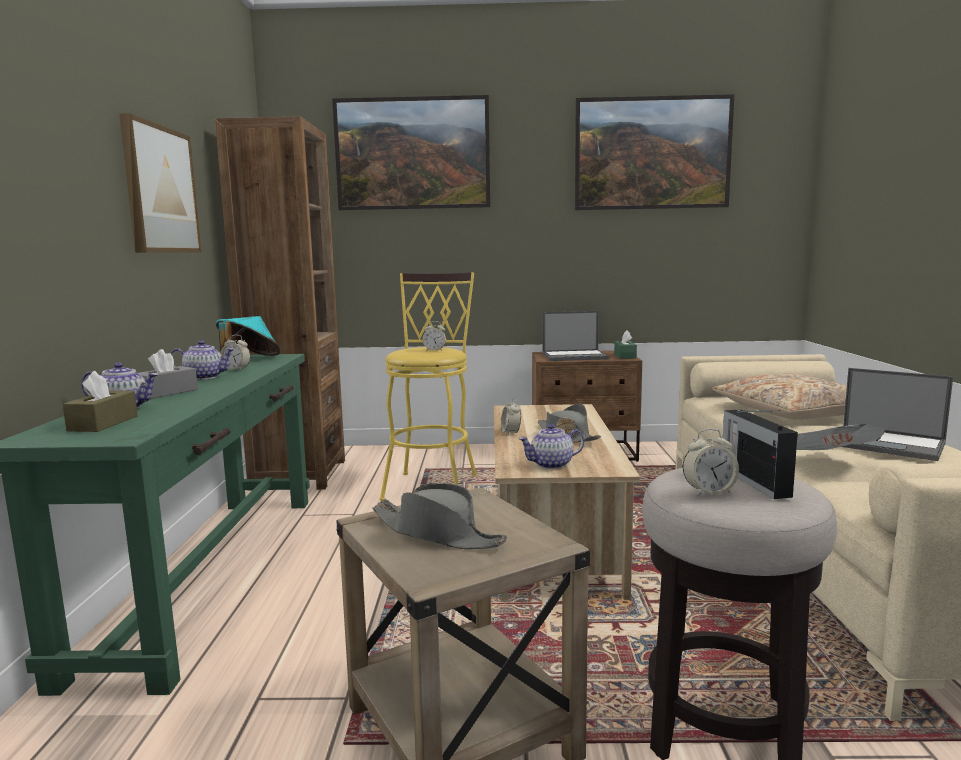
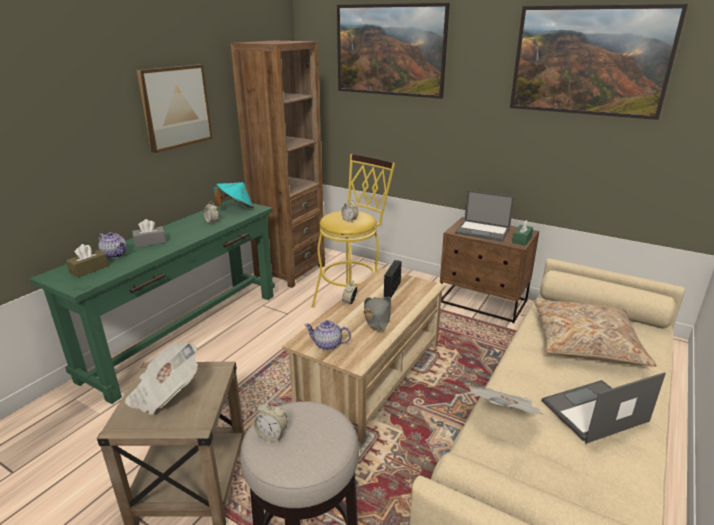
camera: 30 degrees right, 15 degrees up
(205, 377) = (187, 227): teapot -> none
(438, 533) = (165, 393): grey hat -> newspaper
(753, 481) = (311, 436): radio -> radio (392, 288)
(888, 444) = (593, 412): laptop -> laptop turned 90 degrees clockwise

